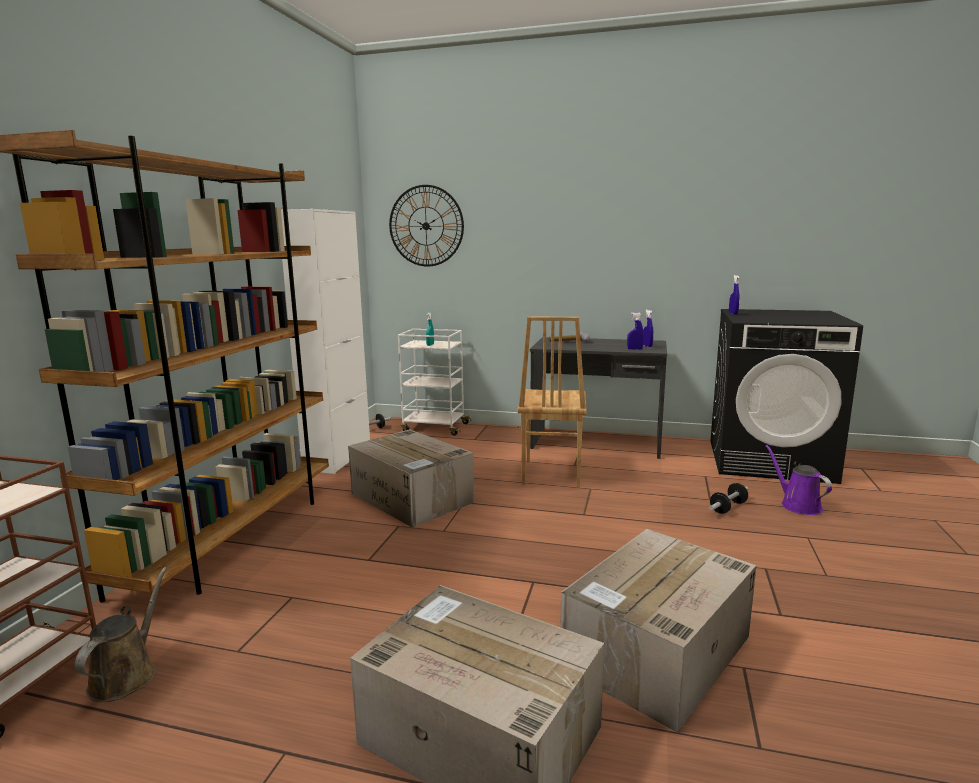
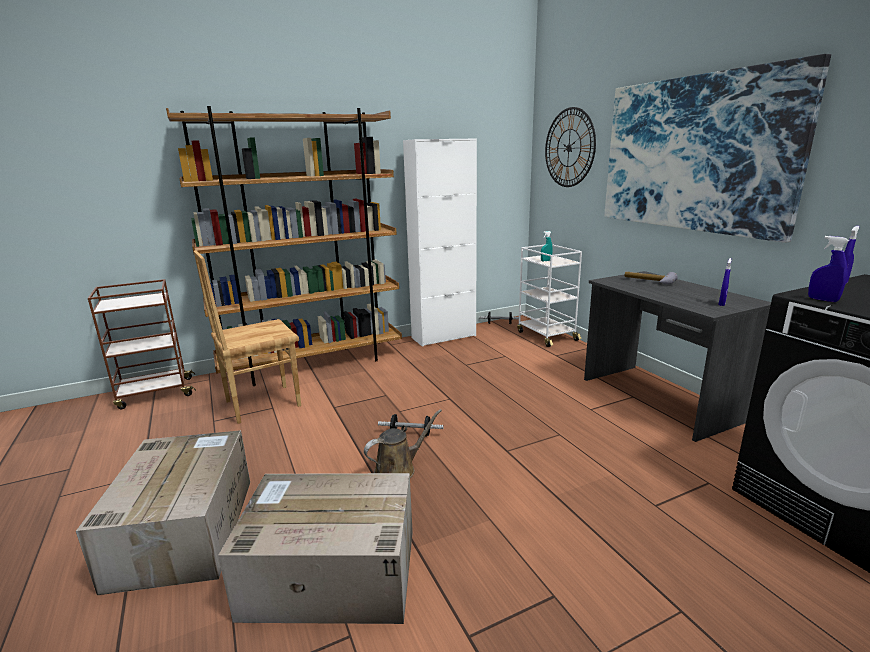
camera: 50 degrees right, 5 degrees up
(127, 675) = (177, 408): brown watering can -> brown watering can (398, 469)
(413, 498) = (428, 381): cardboard box -> none
(550, 473) = (554, 407): brown chair -> brown chair (262, 403)
(576, 231) = (694, 154): none -> picture
(635, 349) = (690, 304): blue spray bottle -> blue spray bottle (822, 300)
(728, 507) = (656, 524): dumbbell -> dumbbell (410, 434)
(797, 505) = (761, 577): purple watering can -> none

